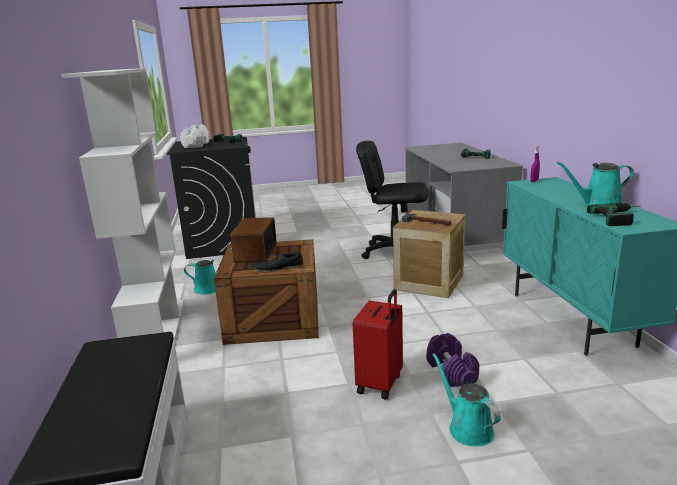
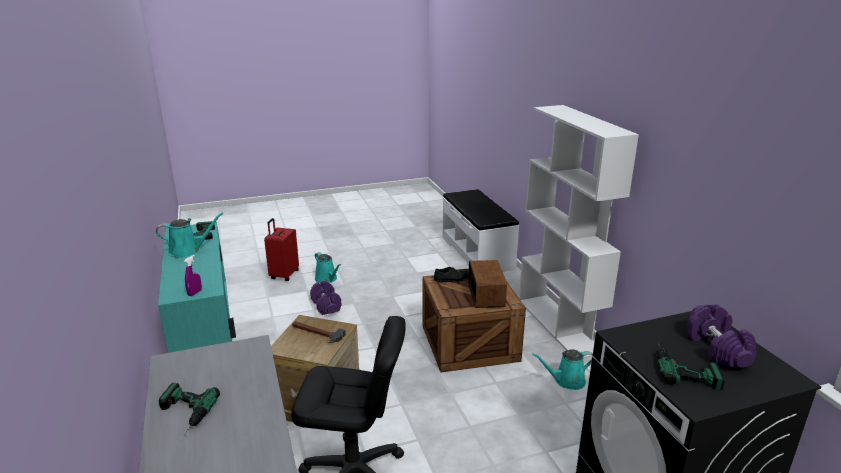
camera: 170 degrees right, 5 degrees up
(196, 145) = (717, 349): white dumbbell -> purple dumbbell
(381, 384) = (372, 297): red suitcase -> red suitcase (284, 275)

